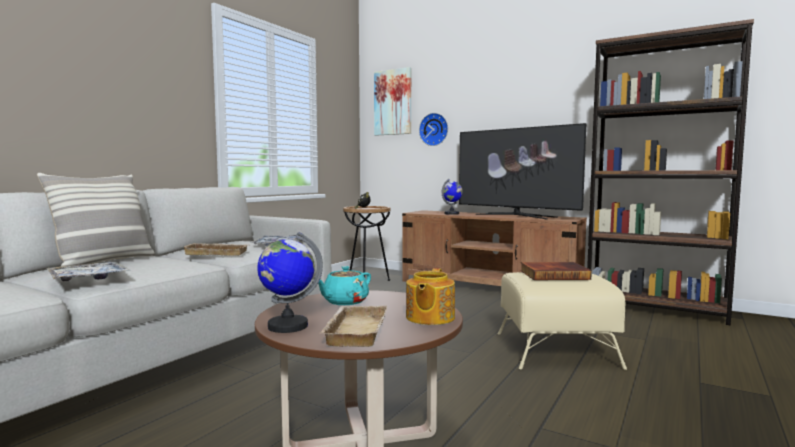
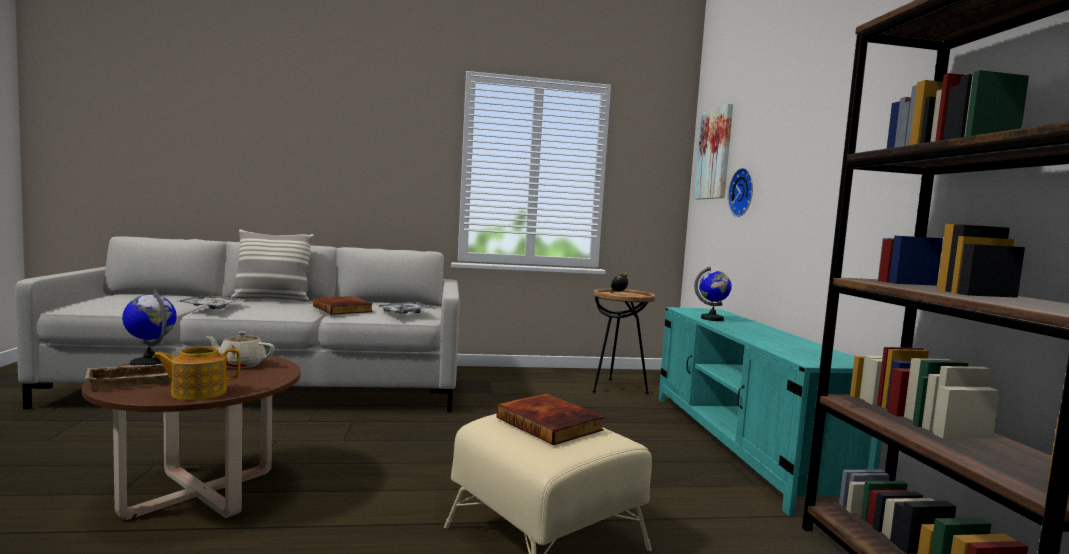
camera: 50 degrees right, 0 degrees up
(218, 253) = (343, 309): beige tray -> book
(344, 302) = (240, 364): turquoise teapot -> beige teapot
(488, 287) = (741, 444): brown tv stand -> turquoise tv stand
(515, 216) = (777, 339): television -> none

